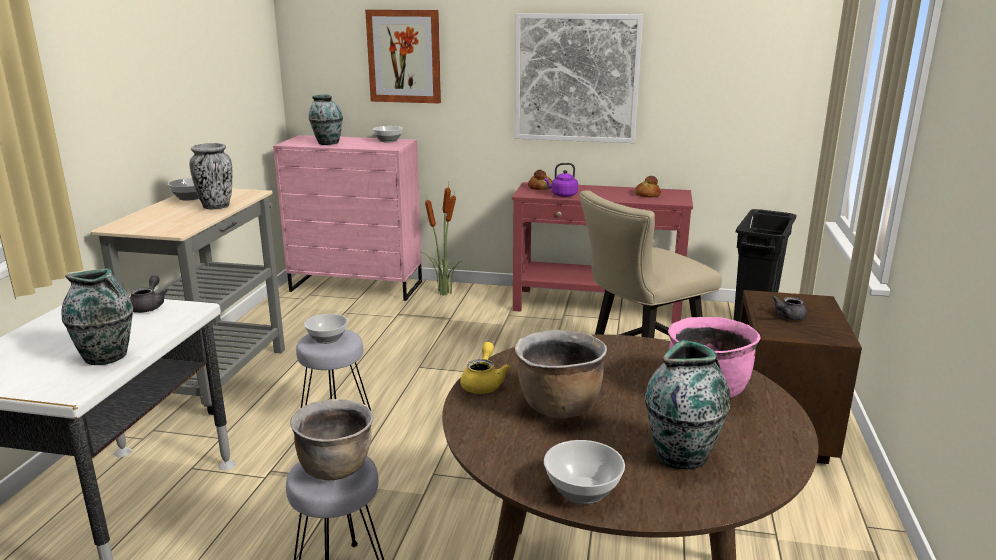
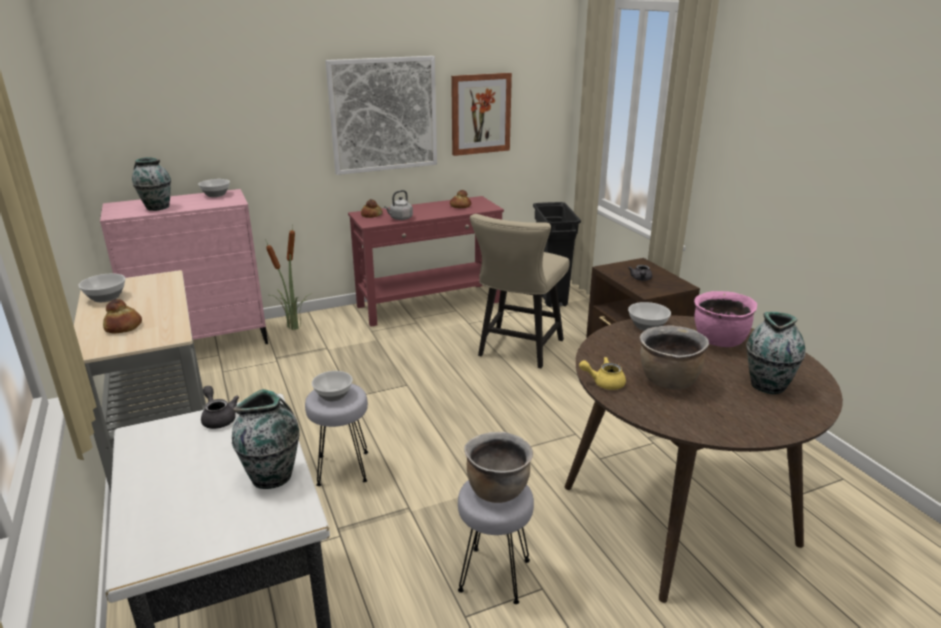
camera: 35 degrees left, 5 degrees up
(162, 218) = (124, 326): none -> bread
(216, 206) = (157, 300): vase -> none
(404, 56) = (216, 108): picture -> picture (480, 114)
(483, 383) = (604, 383): yellow teapot -> yellow teapot turned 60 degrees counterclockwise
(562, 195) = (400, 218): purple kettle -> grey kettle
(584, 490) = (760, 426): bowl -> bowl (648, 326)

